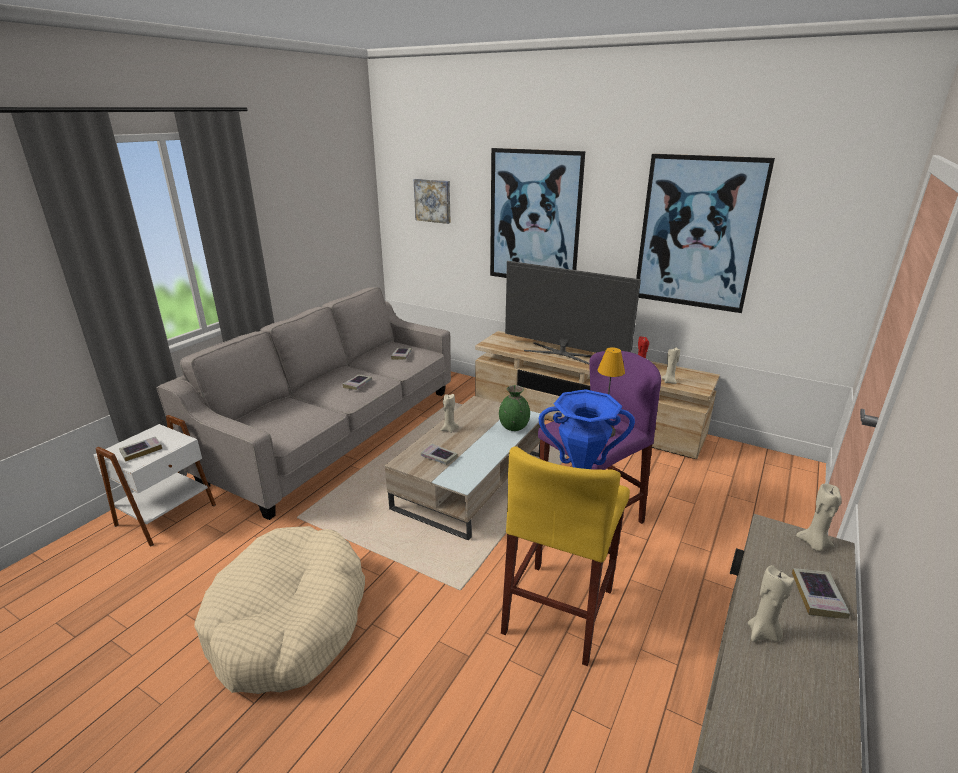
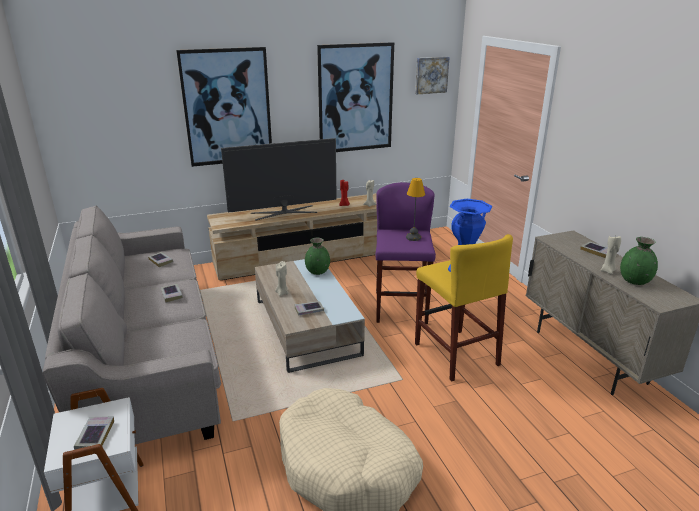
camera: 50 degrees left, 0 degrees up
(433, 200) = (112, 107): picture -> picture (431, 75)
(779, 684) = (635, 281): none -> green vase
(814, 544) = (567, 236): beige candle -> none

